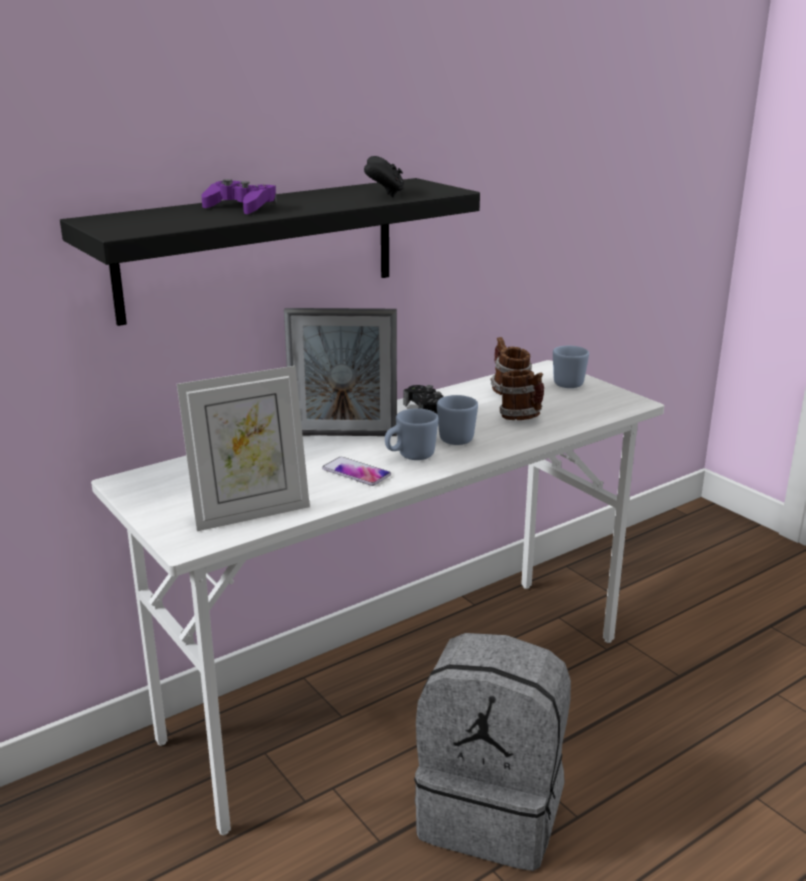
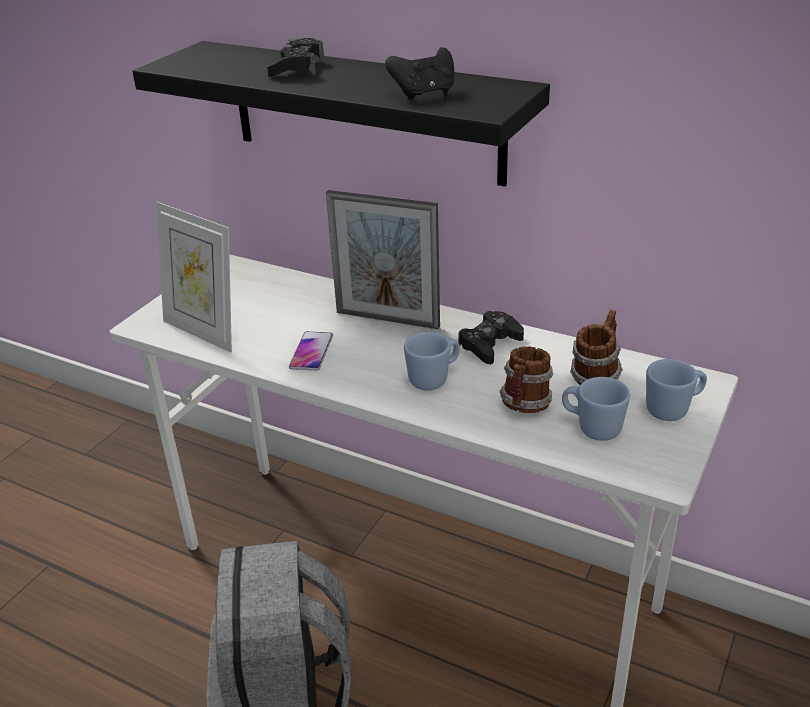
camera: 65 degrees right, 10 degrees up
(241, 207) = (297, 68): purple game controller -> black game controller
(343, 434) = (387, 319): picture frame -> picture frame turned 45 degrees counterclockwise
(410, 456) = (367, 368): blue mug -> blue mug (591, 428)

